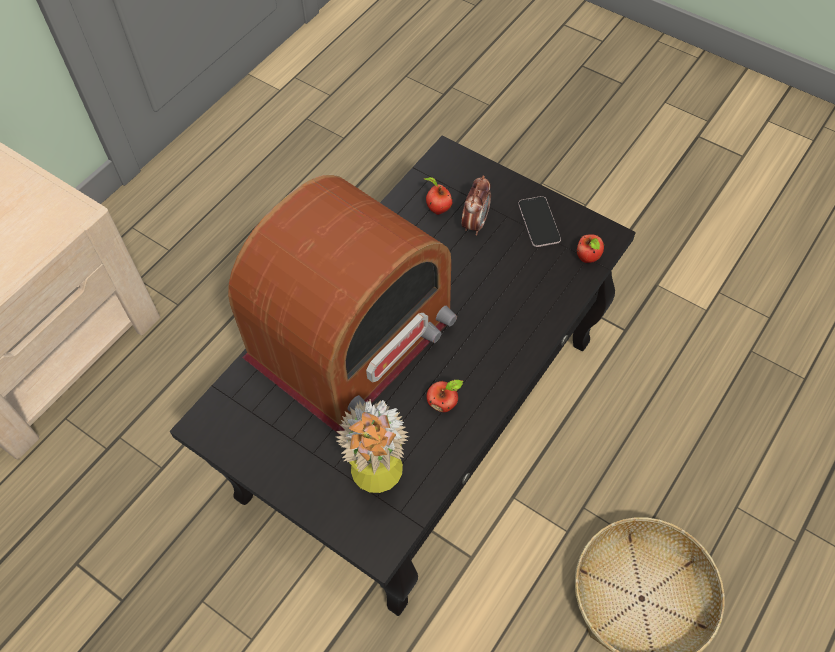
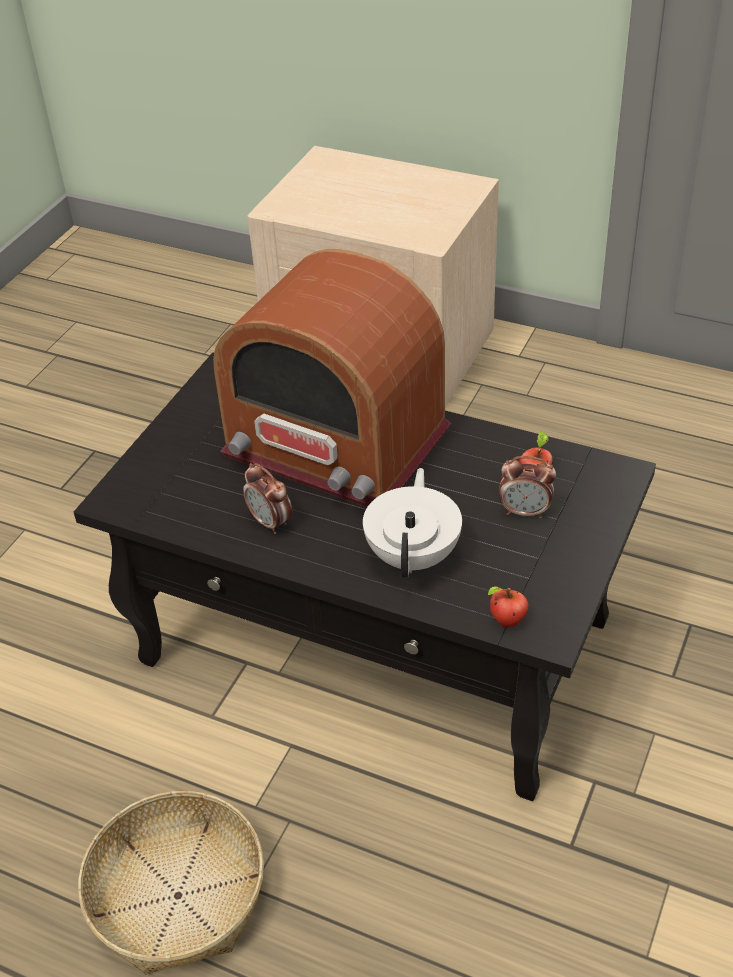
camera: 80 degrees right, 15 degrees down
(379, 482) = (175, 490): potted plant -> none
(444, 404) = (270, 522): apple -> alarm clock
(507, 304) = (414, 555): none -> white teapot
(539, 222) = (549, 568): phone -> none

